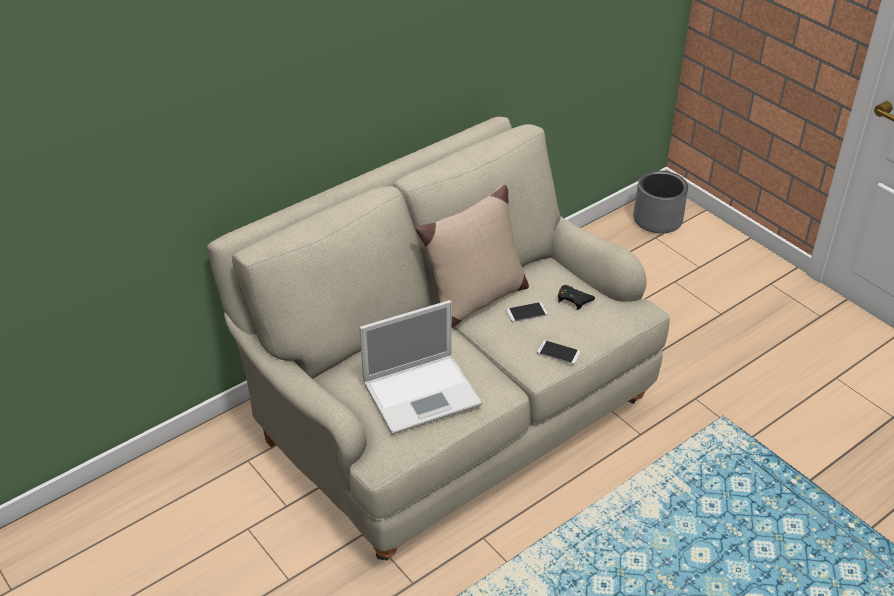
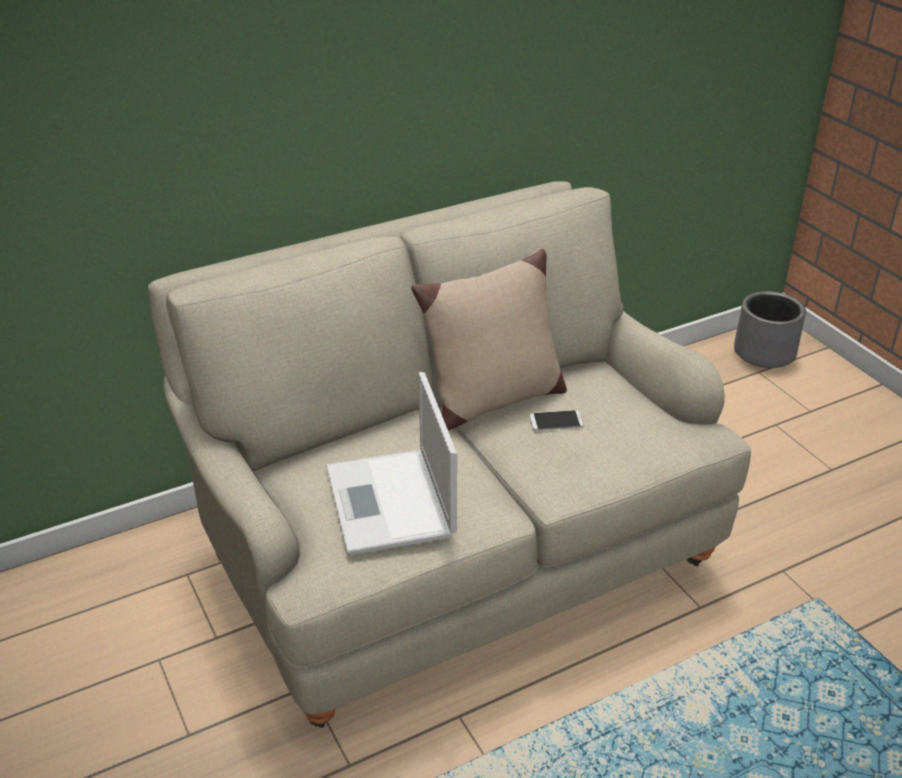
camera: 10 degrees right, 5 degrees down
(423, 393) = (391, 503): laptop -> laptop turned 90 degrees clockwise
(558, 352) = (587, 475): phone -> none
(574, 299) = (623, 412): black game controller -> none

